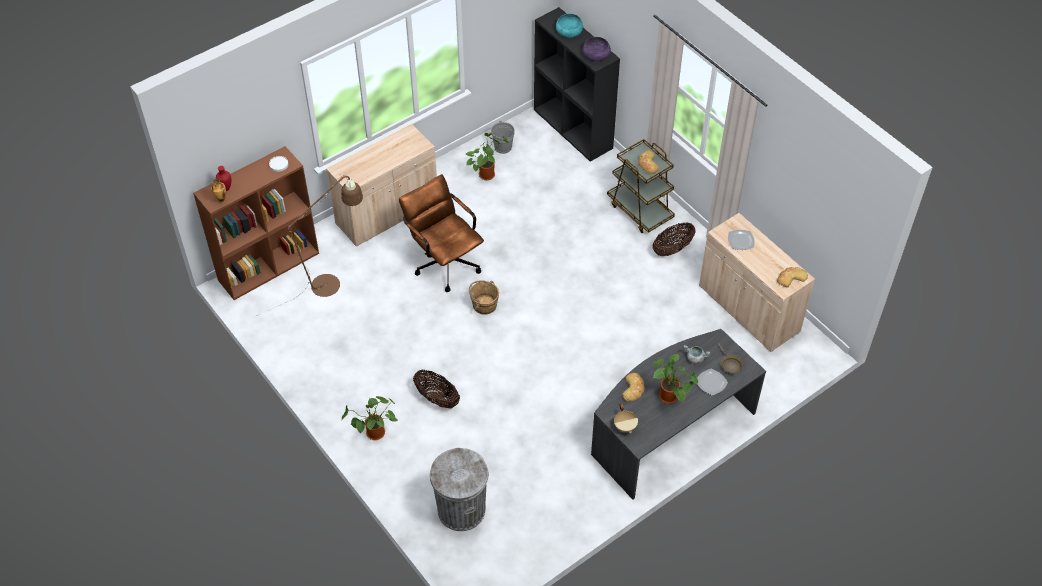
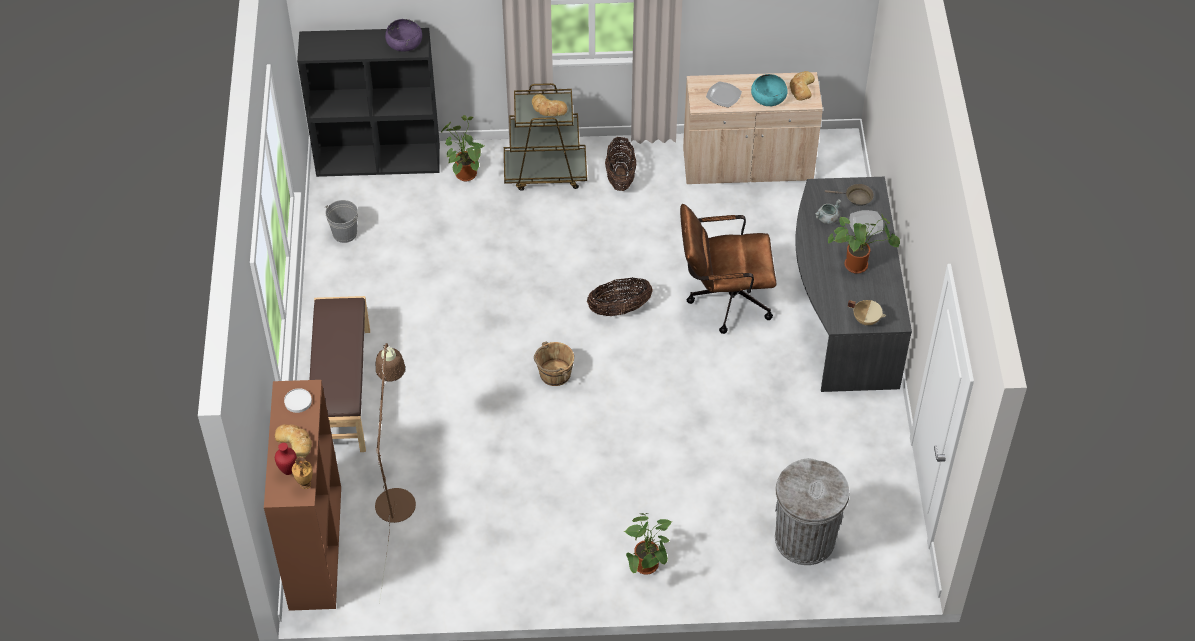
camera: 55 degrees left, 0 degrees up
(387, 213) = (341, 390): beige cabinet -> brown bench
(437, 398) = (645, 484): basket -> basket (619, 309)
(444, 261) = (461, 376): brown office chair -> brown office chair (723, 300)
(487, 173) = (370, 269): potted plant -> potted plant (464, 173)
(569, 31) = (346, 44): turquoise bowl -> turquoise bowl (768, 97)
(633, 388) = (825, 287): bread -> bread (295, 442)

